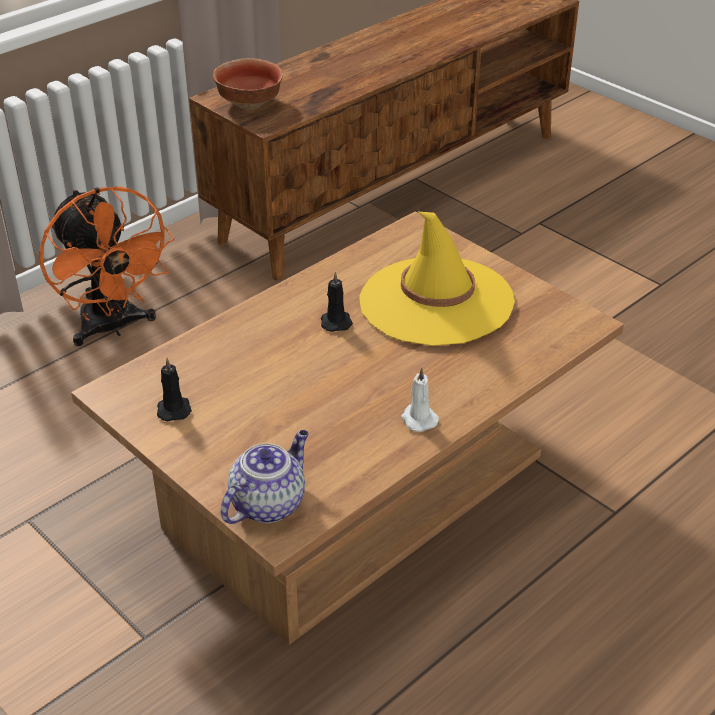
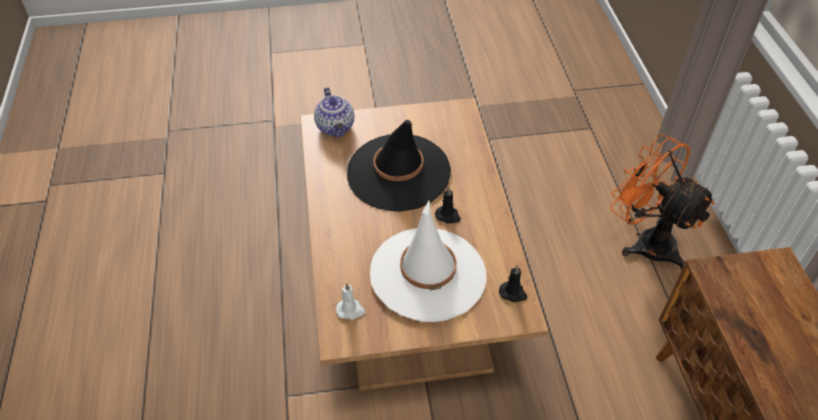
camera: 125 degrees right, 10 degrees up
(113, 327) = (646, 241): orange fan -> orange fan turned 45 degrees clockwise
(173, 409) = (429, 124): black candle -> black candle (513, 293)
(250, 103) = (757, 280): bowl -> none
(302, 393) = (398, 172): none -> black hat
(418, 419) = (336, 205): white candle -> white candle (351, 310)
(436, 301) = (428, 274): yellow hat -> white hat

